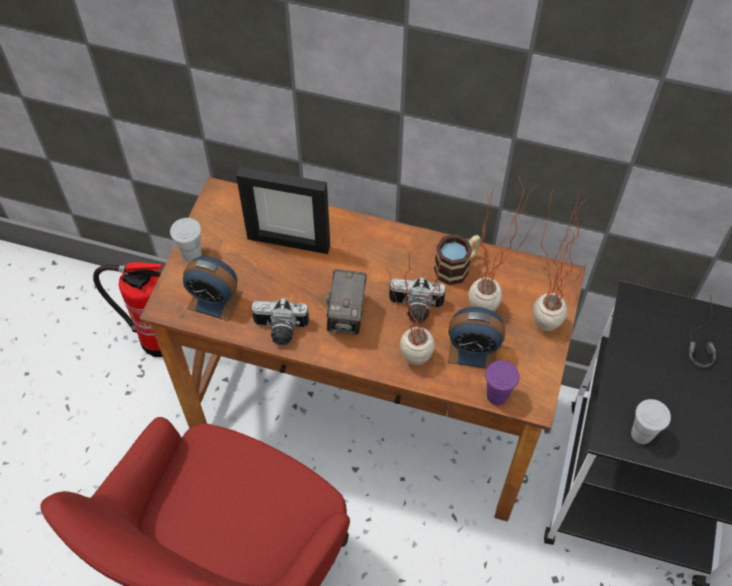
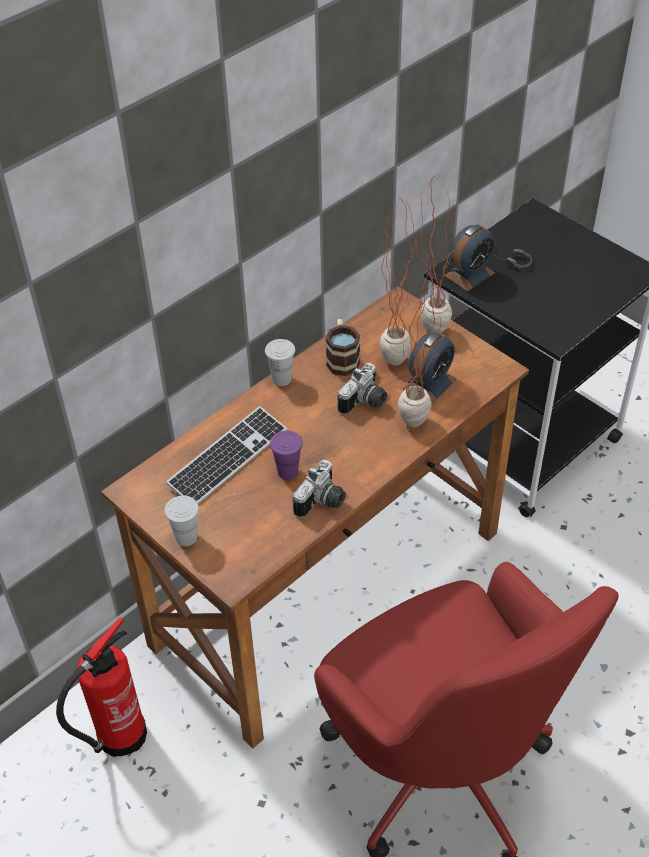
camera: 60 degrees left, 10 degrees down
(215, 300) = (254, 538): alarm clock -> alarm clock (469, 274)
(289, 240) = (228, 458): picture frame -> keyboard
(347, 316) = (340, 450): camera -> none
(497, 396) = (481, 387): purple cup -> purple cup (287, 472)
(641, 434) = (564, 323): white cup -> white cup (281, 379)

